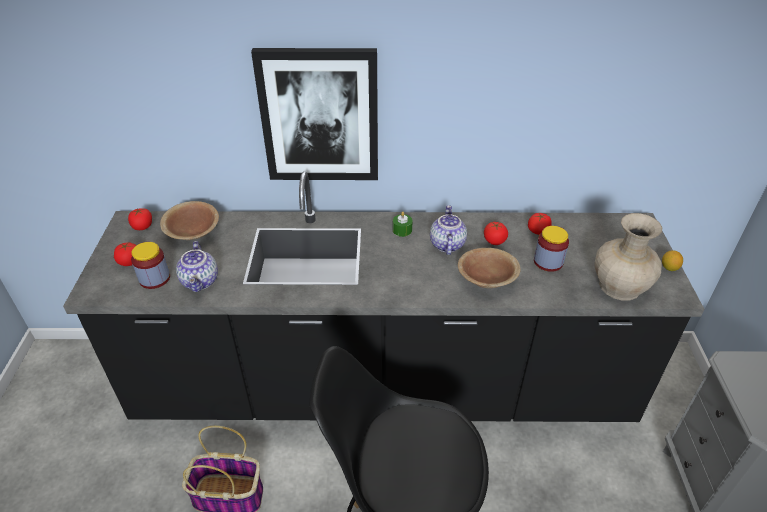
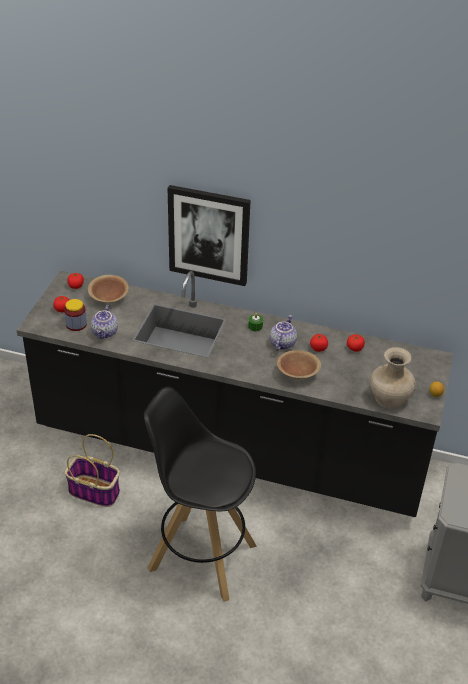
camera: 15 degrees right, 0 degrees up
(548, 262) = (348, 371): jar -> none

